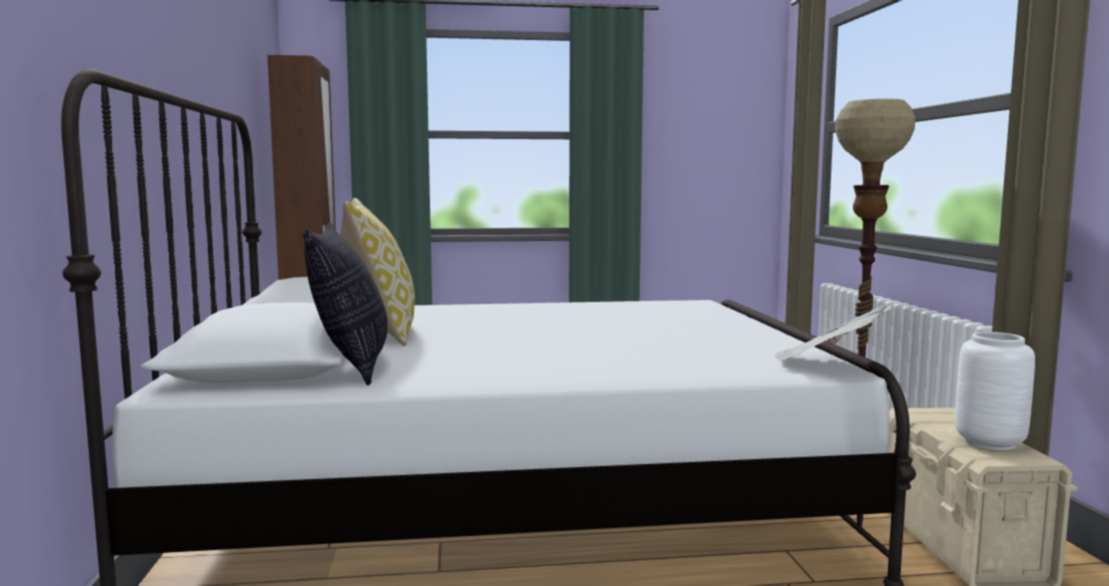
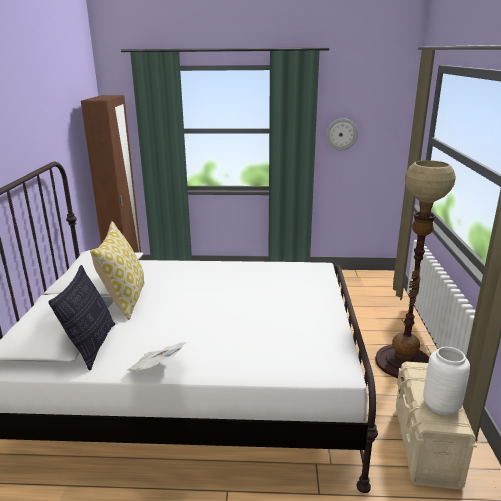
camera: 10 degrees right, 15 degrees up
(679, 142) = (341, 134): none -> wall clock
(826, 364) = (340, 366): newspaper -> newspaper (158, 369)

